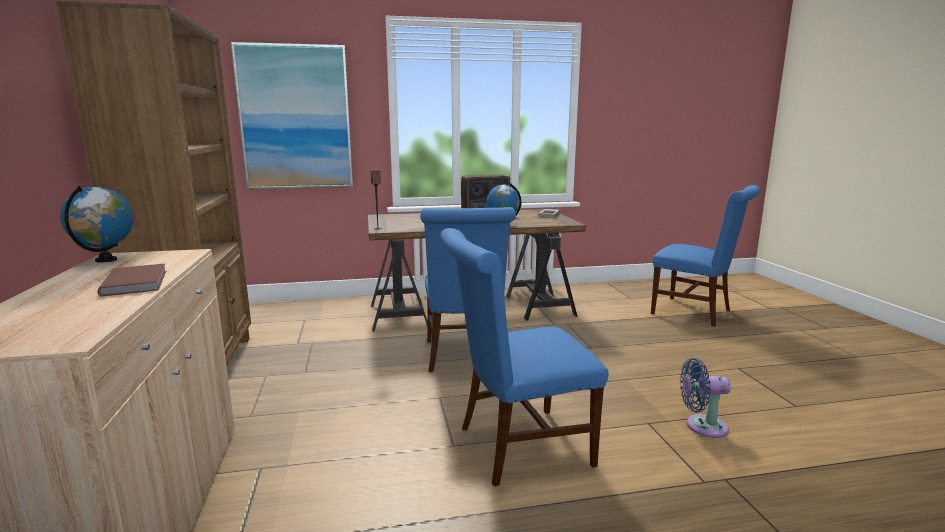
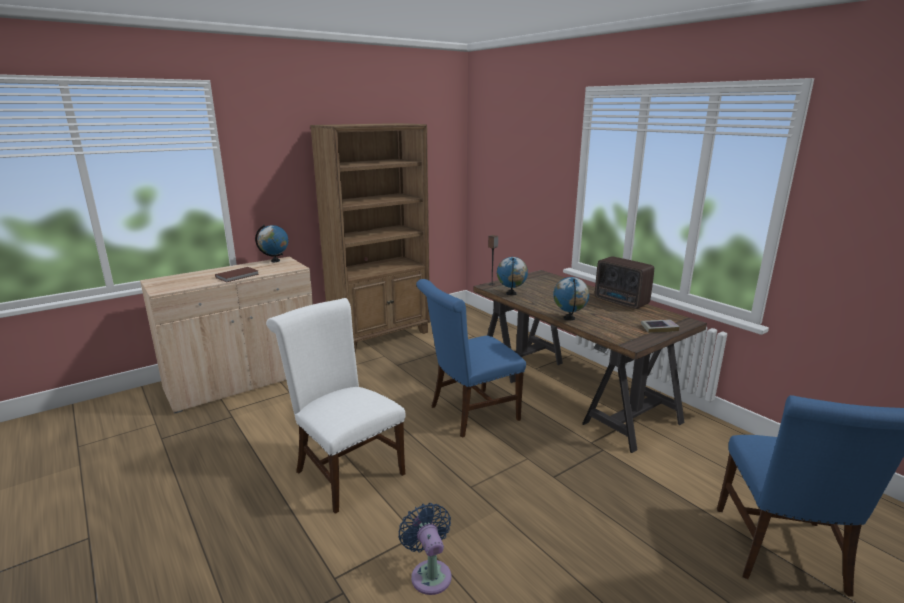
camera: 65 degrees right, 5 degrees up
(295, 118) = (518, 177): picture -> none
(416, 228) = (511, 294): none -> globe
(516, 447) = (345, 470): blue chair -> white chair

